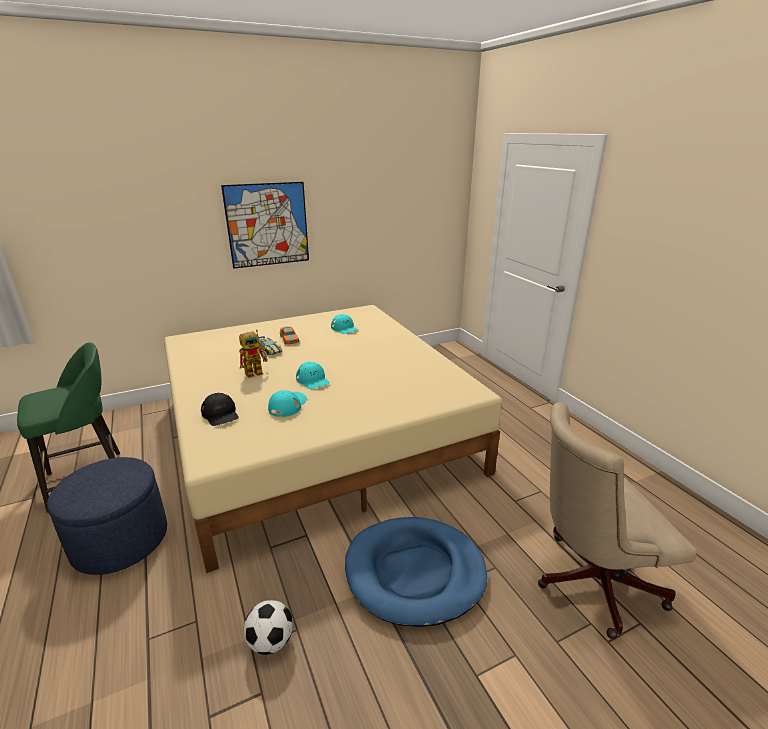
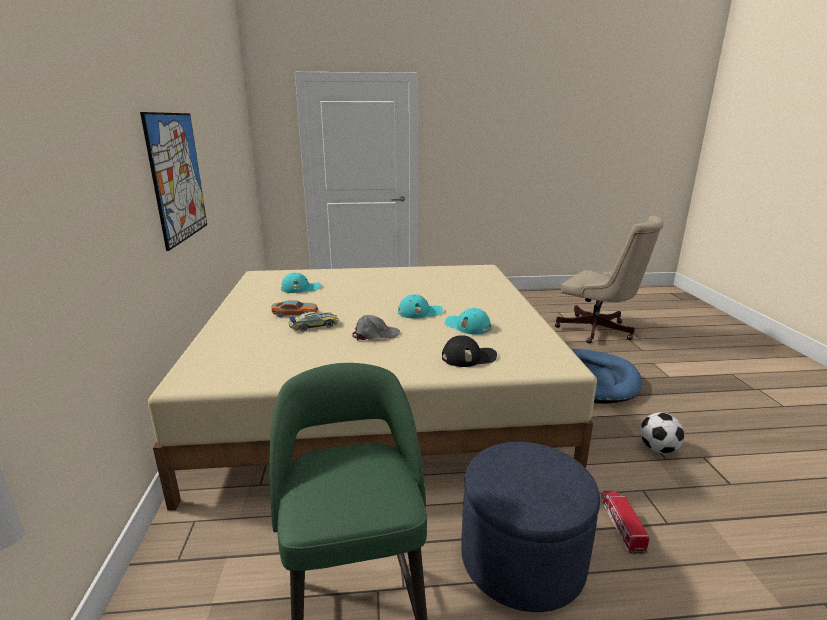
camera: 70 degrees left, 5 degrees down
(149, 601) = (621, 524): none -> toy truck
(257, 372) = (375, 335): toy robot -> grey cap
(589, 581) = (599, 331): beige office chair -> beige office chair turned 60 degrees counterclockwise

